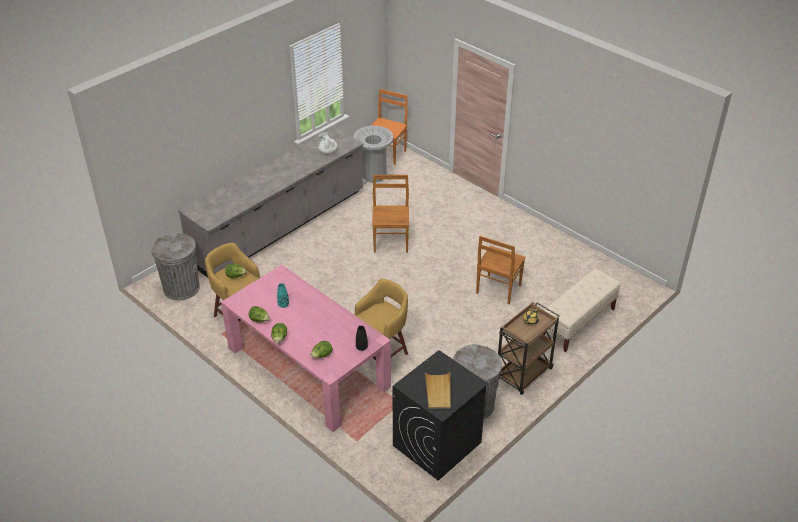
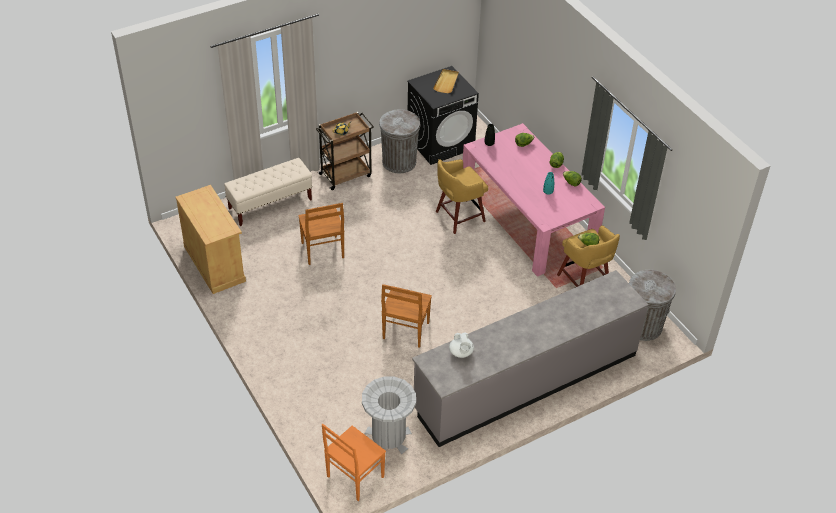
camera: 165 degrees left, 5 degrees up
(497, 290) = (322, 251): brown chair -> brown chair turned 120 degrees clockwise
(585, 259) = (215, 263): none -> beige cabinet

